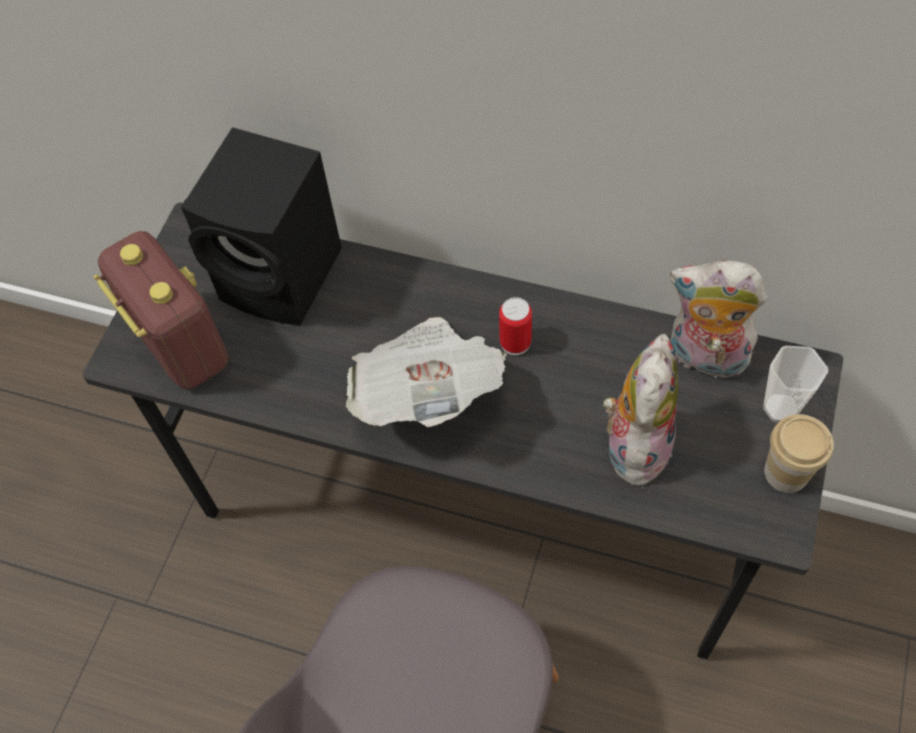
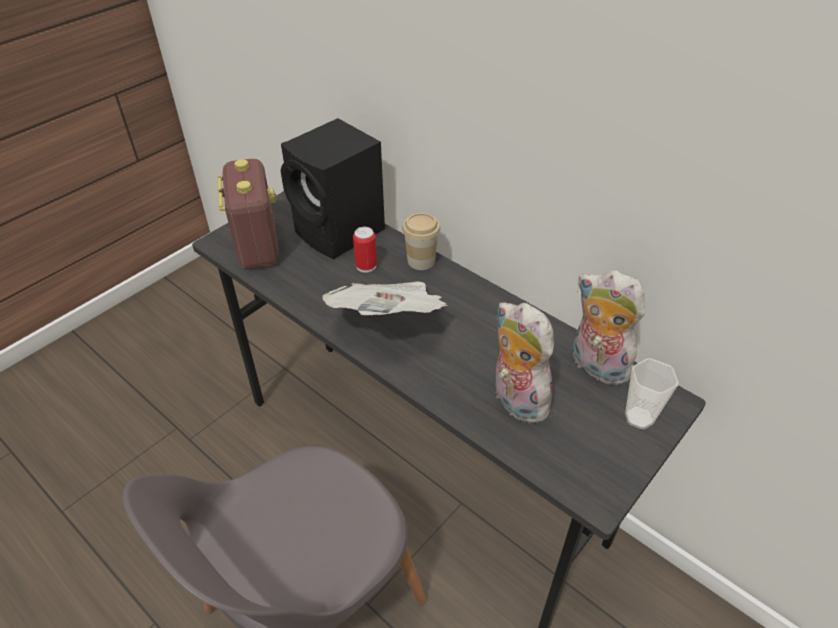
camera: 20 degrees right, 15 degrees down
(515, 342) = (465, 313): can -> can (366, 265)
(634, 443) = (515, 400): plush toy -> plush toy turned 75 degrees counterclockwise
(786, 472) = (622, 461): cup -> cup (421, 261)

